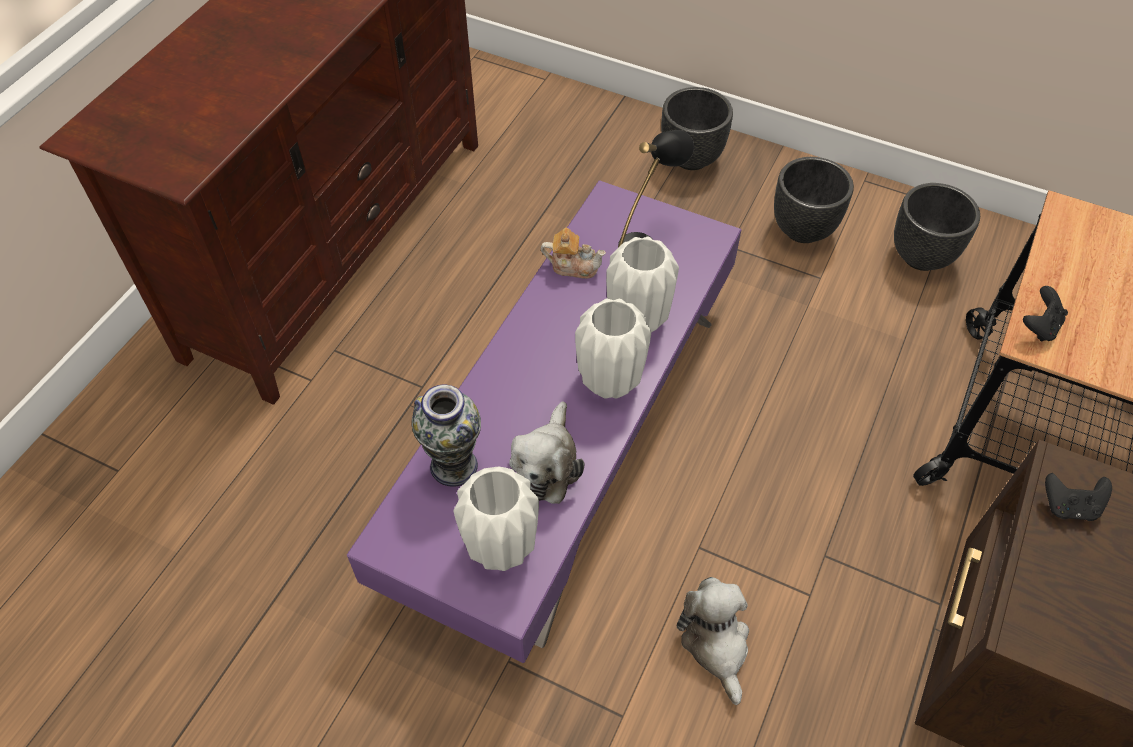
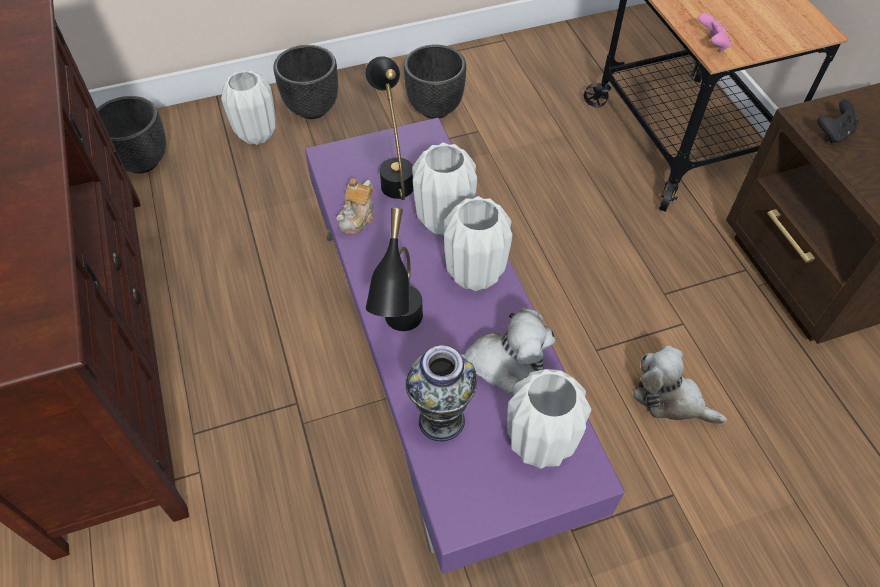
camera: 45 degrees left, 0 degrees up
(502, 377) = (401, 331): none -> black table lamp
(547, 464) = (501, 363): plush toy -> plush toy turned 60 degrees counterclockwise
(573, 266) = (358, 218): teapot -> teapot turned 150 degrees clockwise
(621, 151) = (257, 135): none -> white vase
(922, 257) = (519, 79): black planter -> black planter (143, 161)
(1039, 327) = (711, 44): black game controller -> pink game controller

